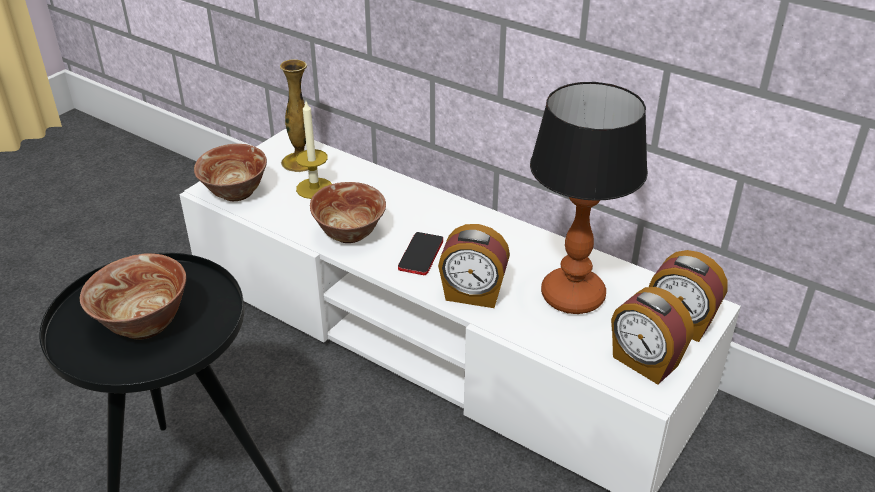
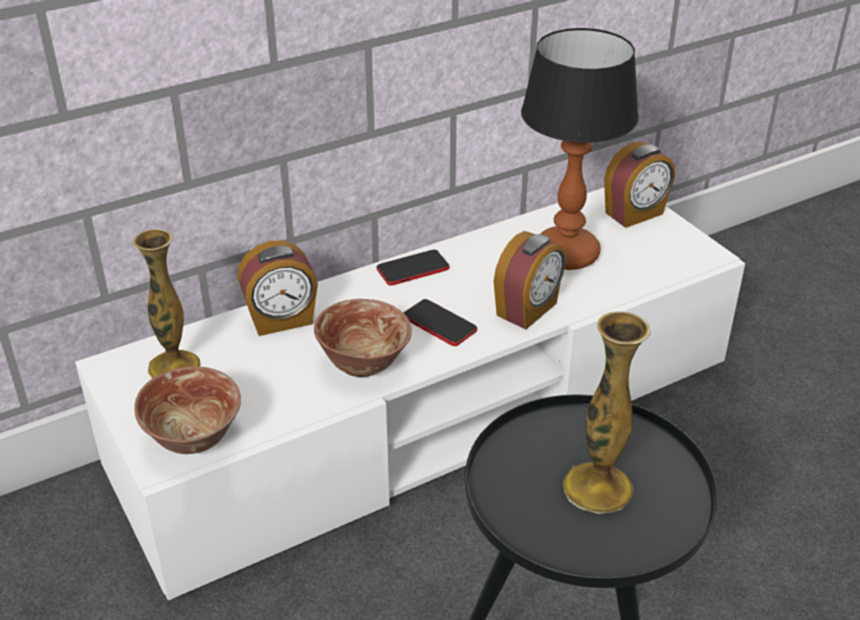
camera: 65 degrees left, 0 degrees up
(144, 324) = (598, 488): bowl -> vase
(314, 188) = (245, 368): candle -> none
(481, 222) = (412, 269): none -> phone
(644, 362) = (674, 248): alarm clock -> alarm clock (281, 320)

